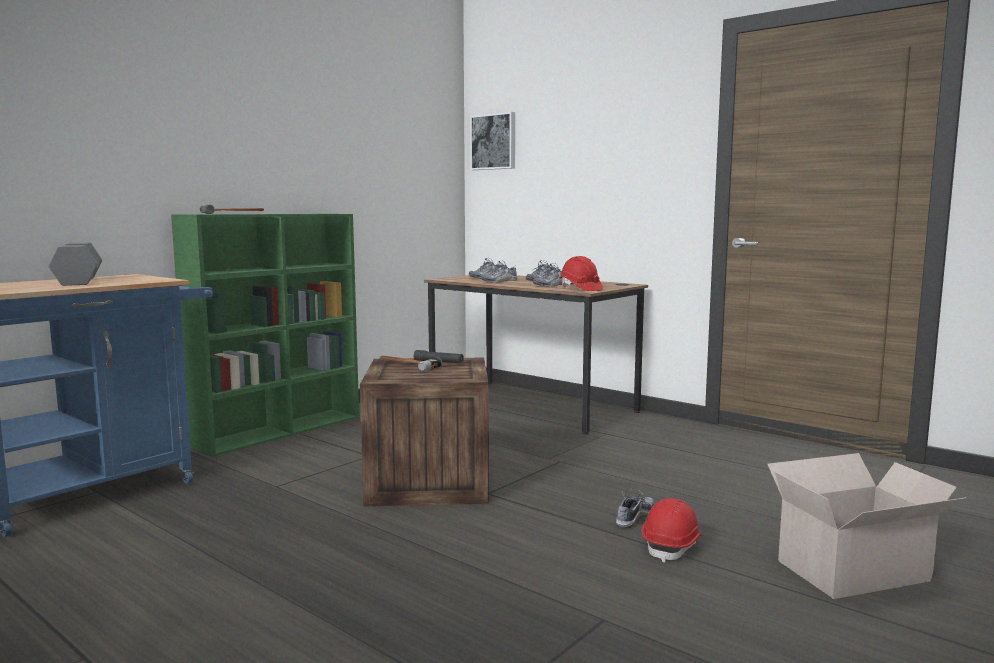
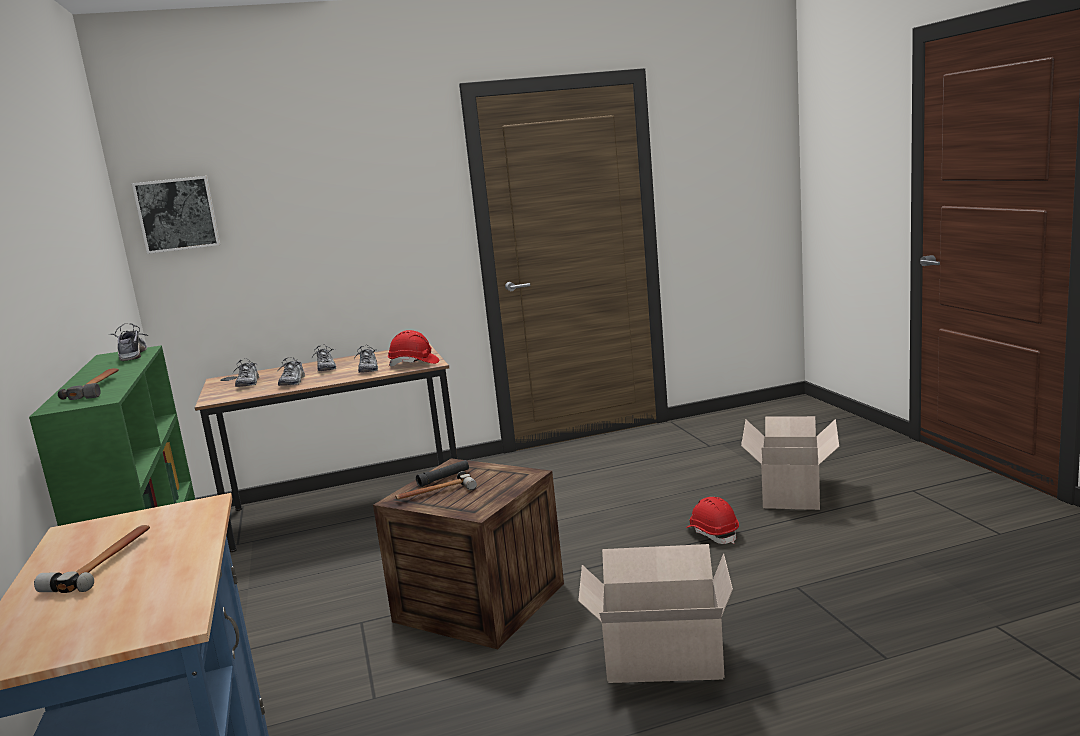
camera: 55 degrees left, 5 degrees up
(77, 281) = (105, 562): grey dumbbell -> hammer
(394, 573) = (659, 657): none -> cardboard box
(635, 518) = (654, 532): shoe -> shoe (132, 355)

